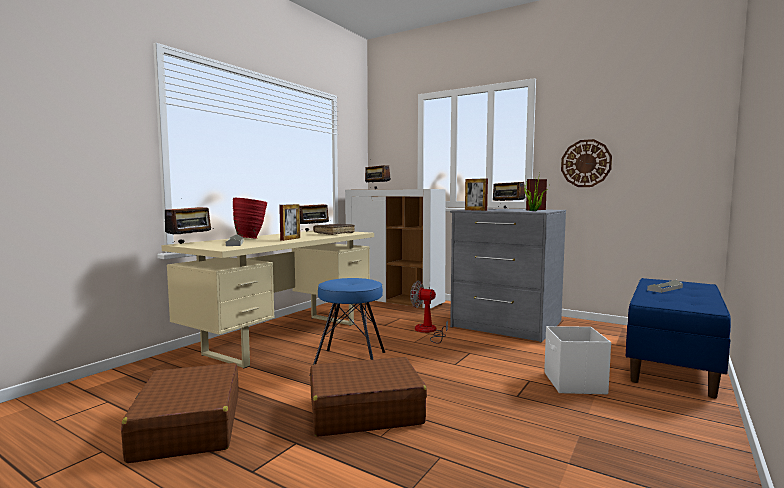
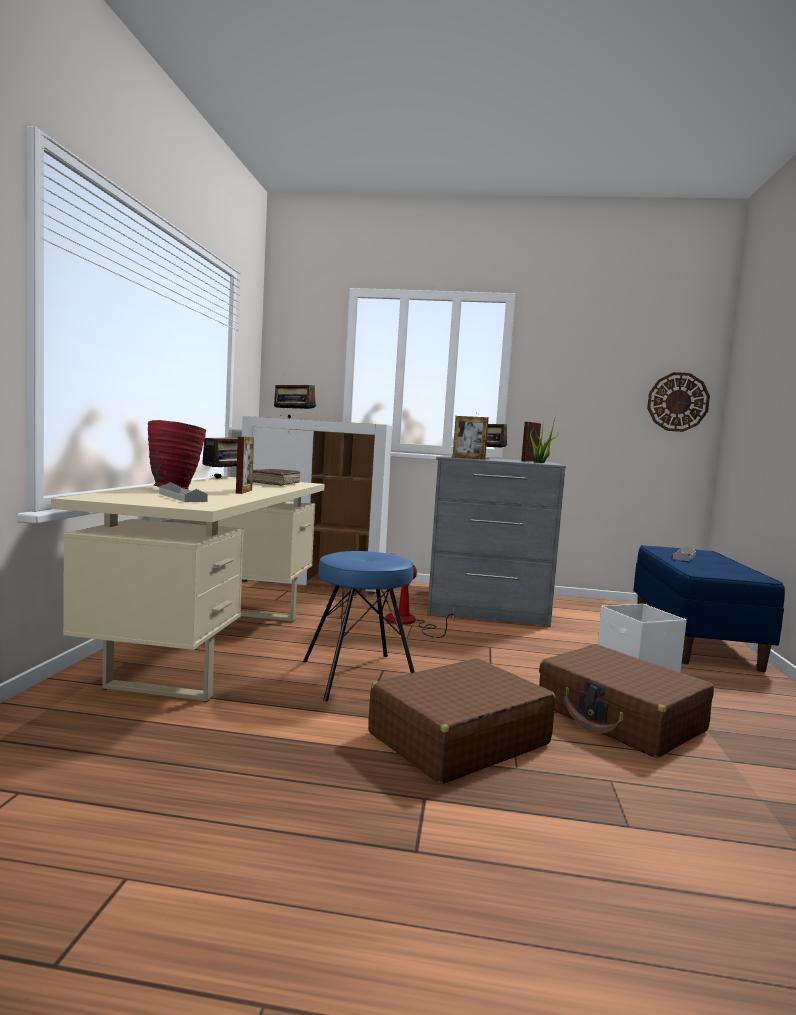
camera: 25 degrees left, 0 degrees up
(188, 426) = (231, 806): brown suitcase -> brown suitcase (620, 718)
(190, 243) = (98, 496): radio -> none
(586, 163) = (571, 407): wall clock -> wall clock (677, 402)

